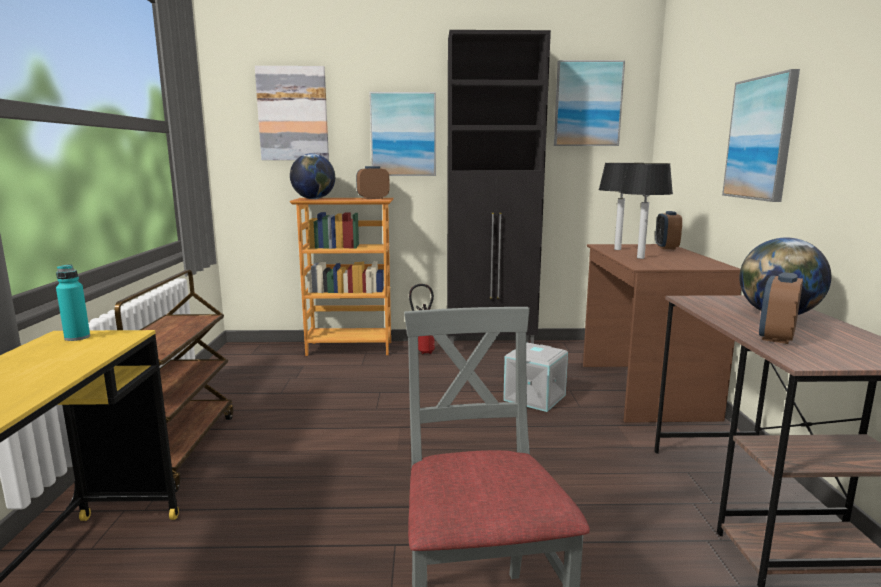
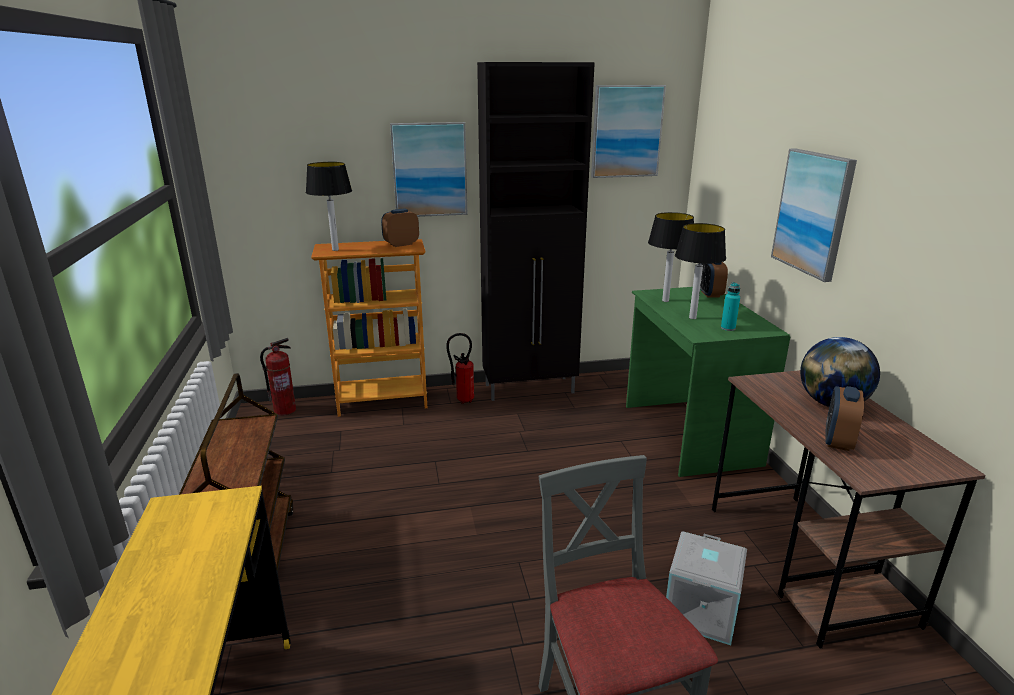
camera: 10 degrees left, 10 degrees up
(77, 337) = (187, 508): turquoise bottle -> turquoise bottle (728, 328)
(261, 349) = (285, 410): none -> fire extinguisher
(293, 114) = (301, 150): picture -> none
(314, 199) = (335, 249): globe -> table lamp
(535, 398) = (591, 454): grey storage box -> grey storage box (702, 611)
(643, 390) = (688, 434): brown desk -> green desk

